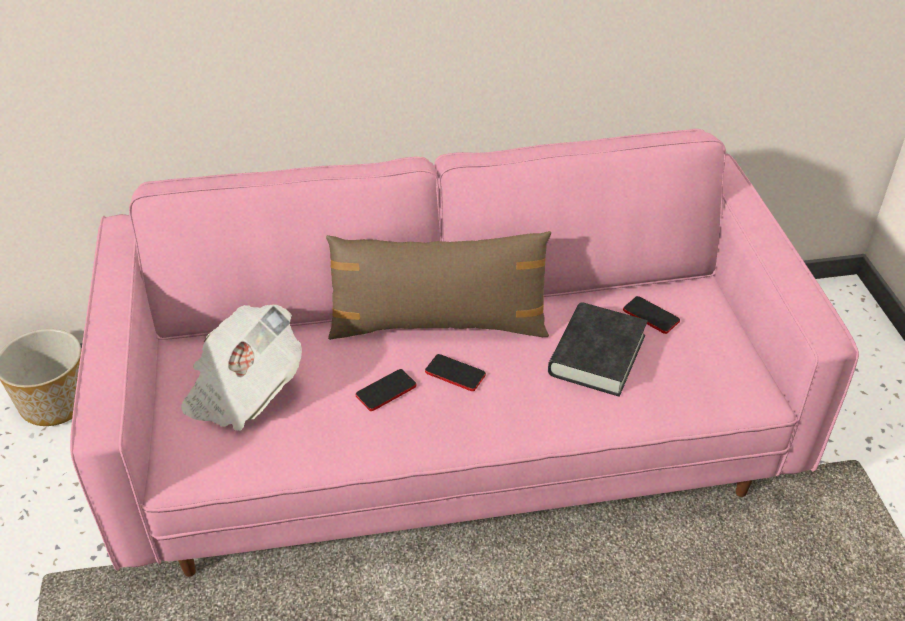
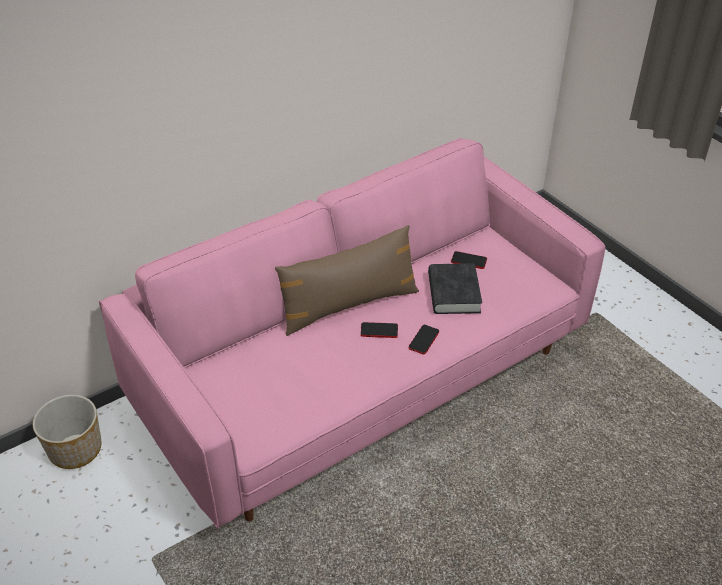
camera: 25 degrees left, 0 degrees up
(243, 390) = (255, 384): newspaper -> none
(386, 391) = (345, 354): phone -> phone (424, 340)

